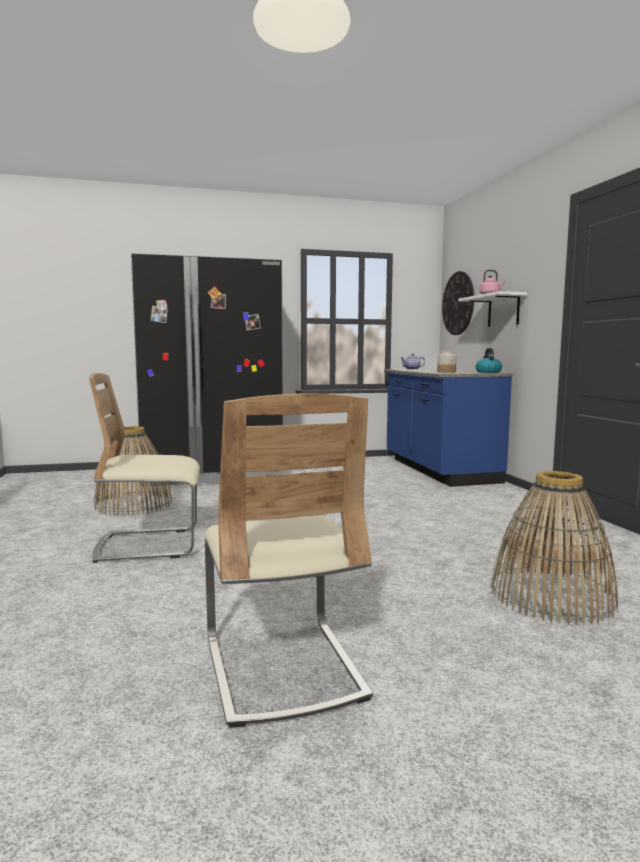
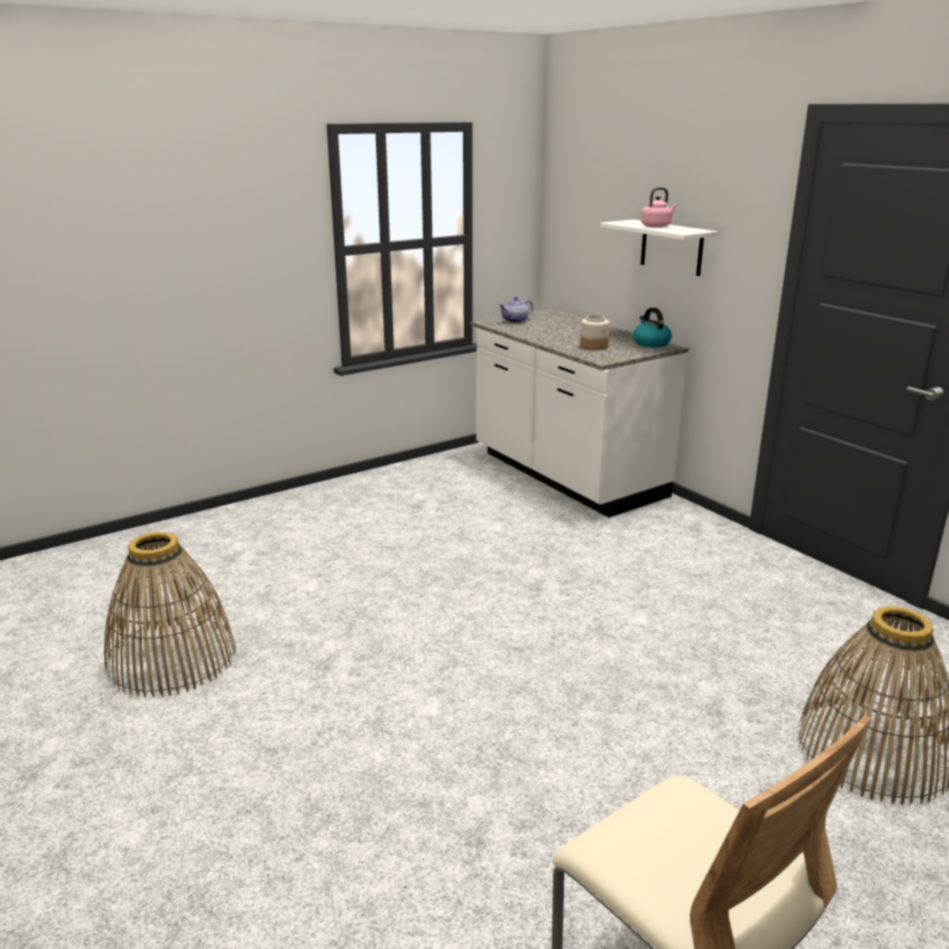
camera: 20 degrees left, 15 degrees up
(149, 545) = (287, 766): beige chair -> none
(211, 474) = (234, 540): black fridge -> none
(438, 470) = (566, 475): blue counter -> white counter
(458, 303) = (579, 211): wall clock -> none

